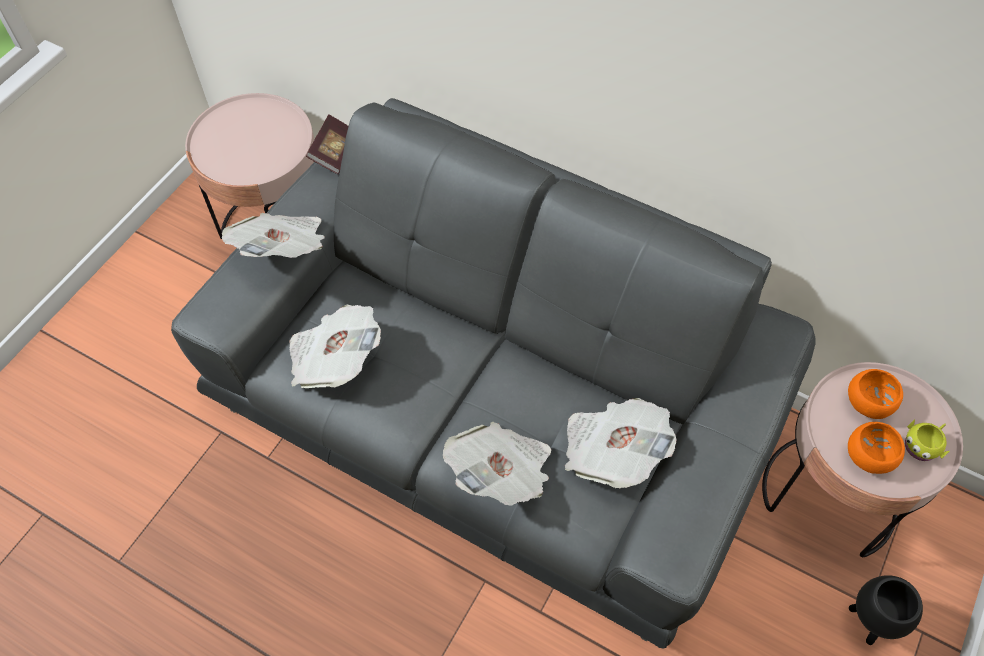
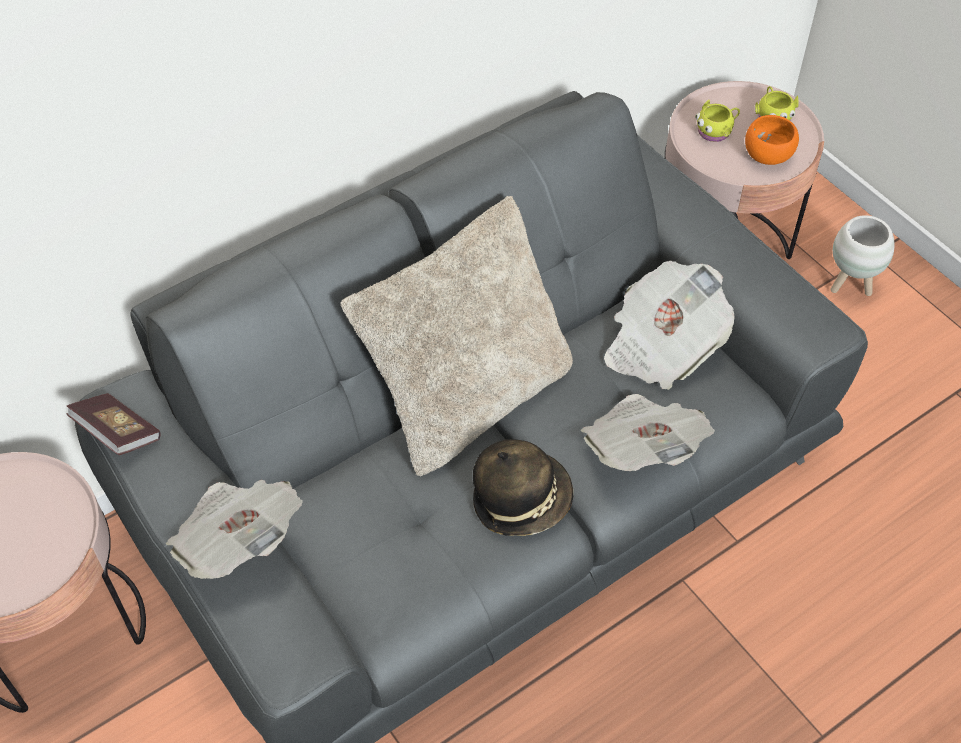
camera: 65 degrees left, 5 degrees down
(334, 359) = (409, 561): newspaper -> none
(416, 408) = (521, 499): none -> hat
(492, 338) = (469, 393): none -> beige pillow
(868, 404) = (716, 131): orange bowl -> yellow mug
(869, 622) = (850, 285): black planter -> white planter

